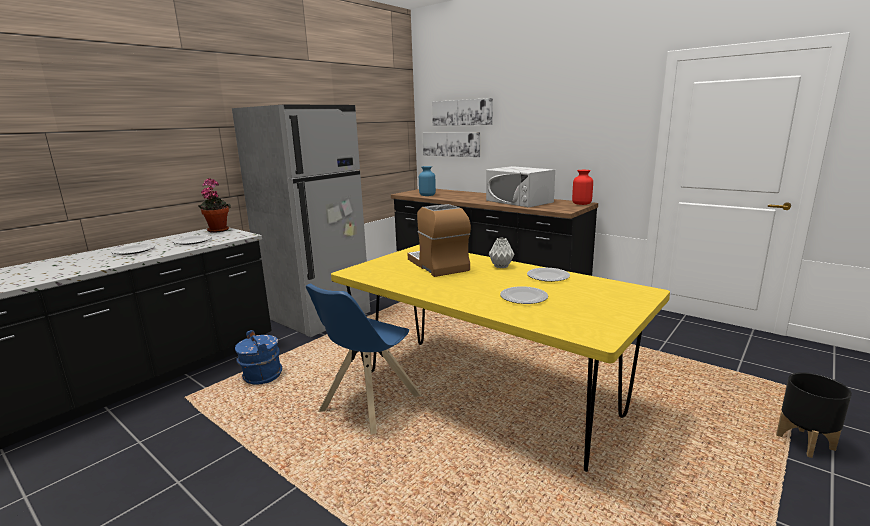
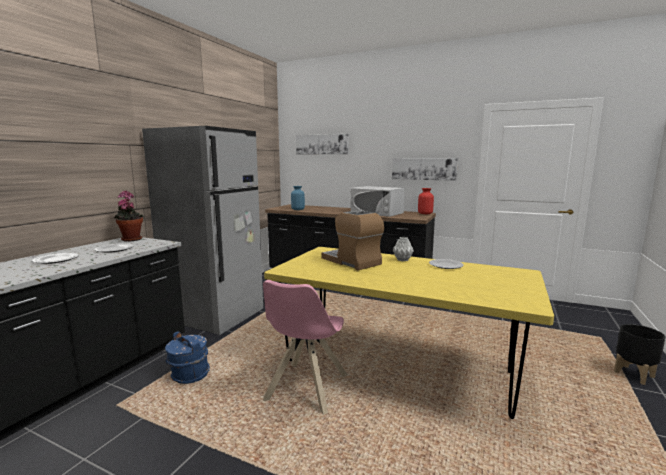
camera: 15 degrees left, 5 degrees down
(368, 404) = (306, 388): blue chair -> pink chair
(451, 144) = (312, 169): picture -> picture (423, 168)
(523, 297) = (444, 281): plate -> none

